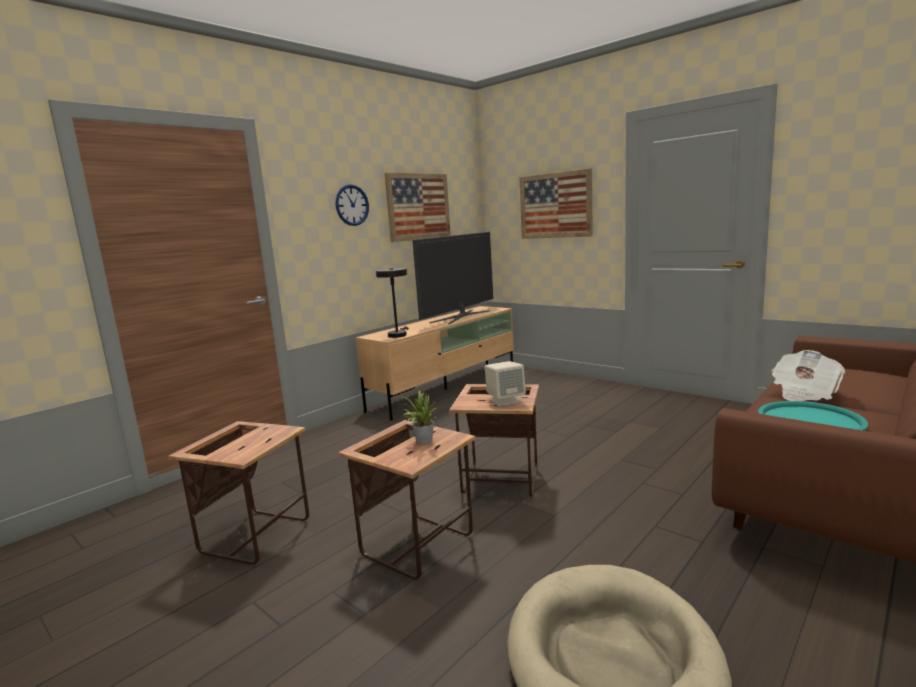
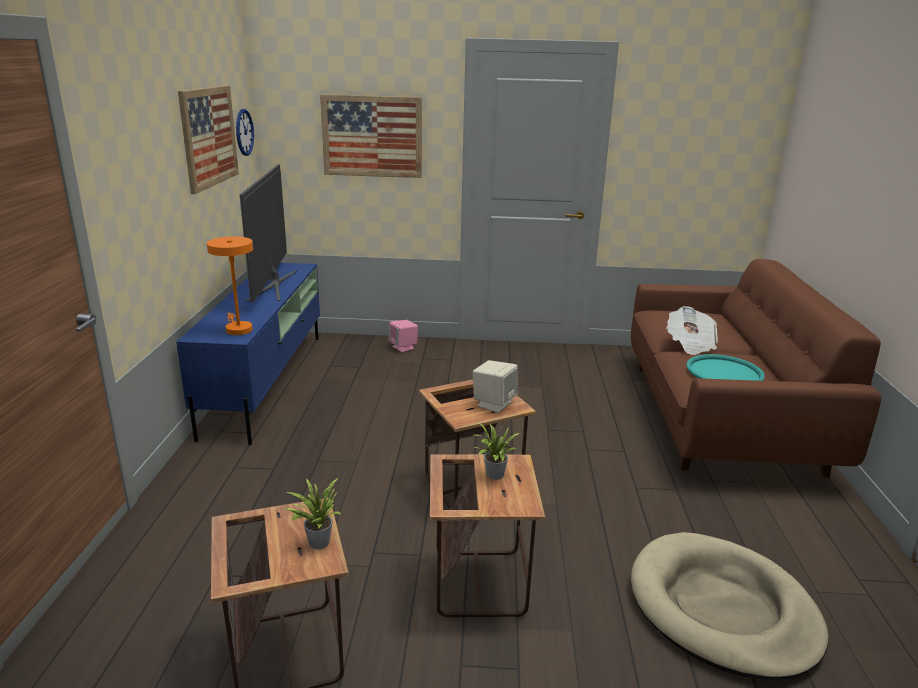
camera: 40 degrees left, 10 degrees up
(257, 445) = (316, 541): none -> potted plant
(352, 205) = (154, 146): wall clock -> wall clock (244, 132)
(398, 334) = (237, 328): black table lamp -> orange table lamp
(447, 389) = (266, 381): beige tv stand -> blue tv stand
(570, 383) = (403, 347): none -> pink speaker

